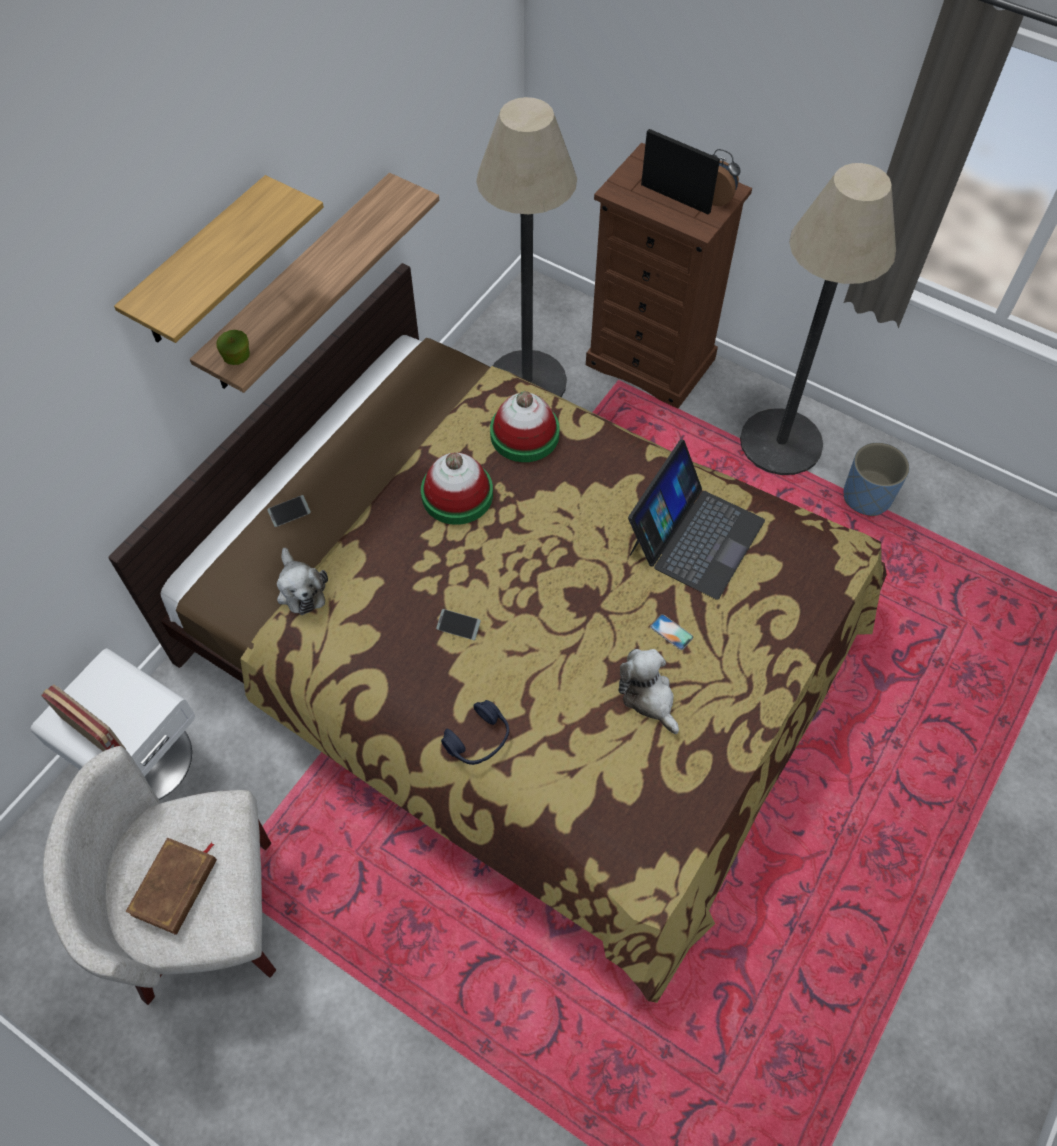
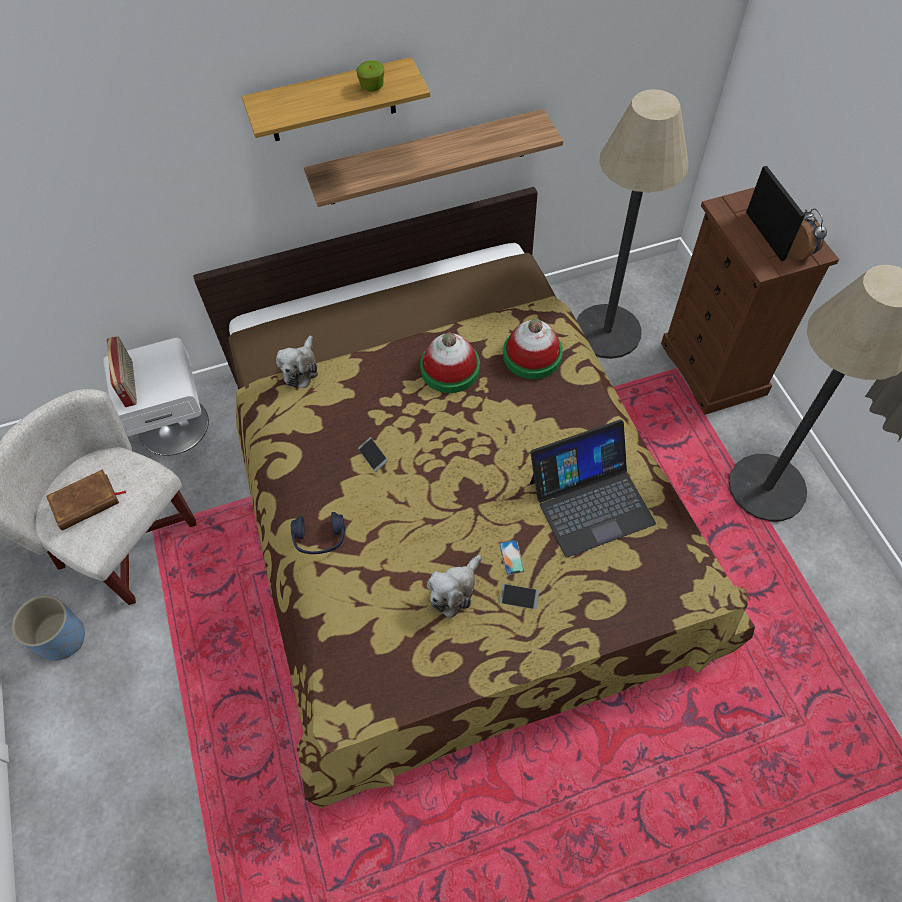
camera: 40 degrees right, 0 degrees up
(237, 357) = (331, 181): apple -> apple (372, 87)
(290, 513) = (338, 317): phone -> phone (519, 598)
(648, 697) = (454, 590): plush toy -> plush toy turned 150 degrees counterclockwise
(867, 496) = (804, 572): blue planter -> blue planter (62, 638)

